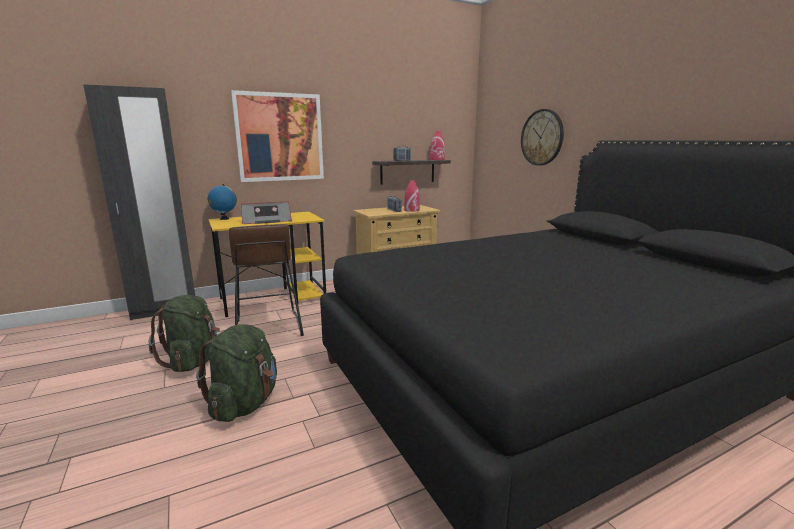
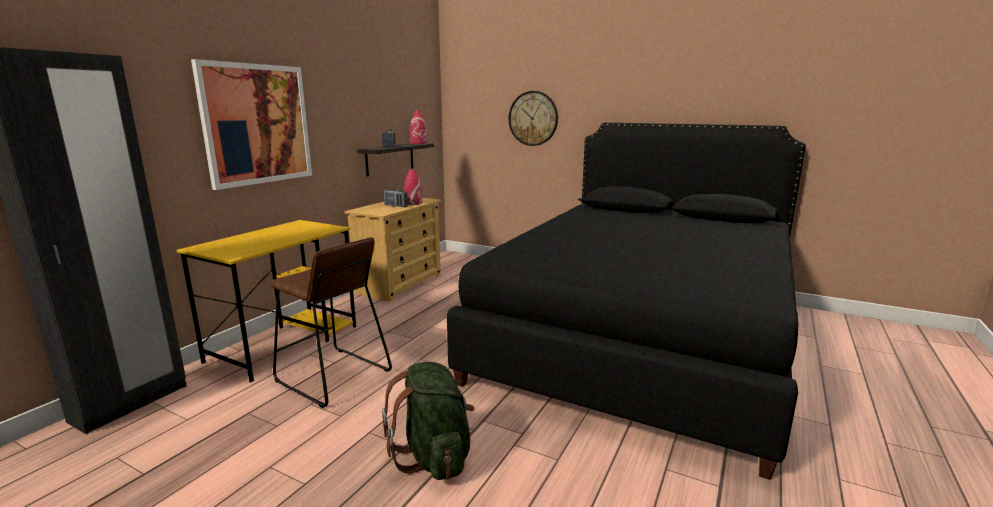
camera: 35 degrees left, 0 degrees up
(193, 361) = (294, 443): green backpack -> none
(224, 219) = (204, 245): globe -> none
(266, 221) = (279, 239): radio -> none

